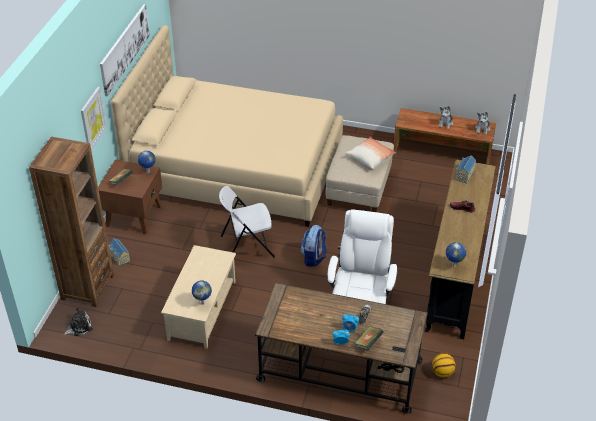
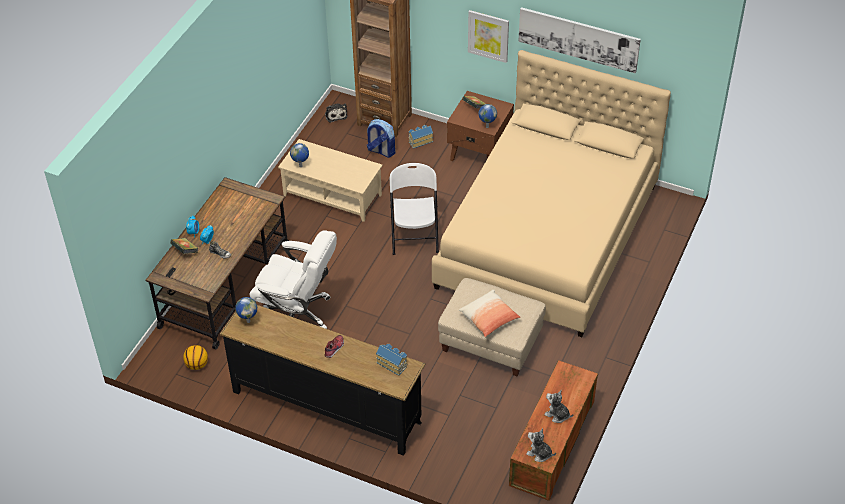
camera: 100 degrees right, 5 degrees up
(314, 258) = (384, 286): backpack -> backpack (381, 151)

